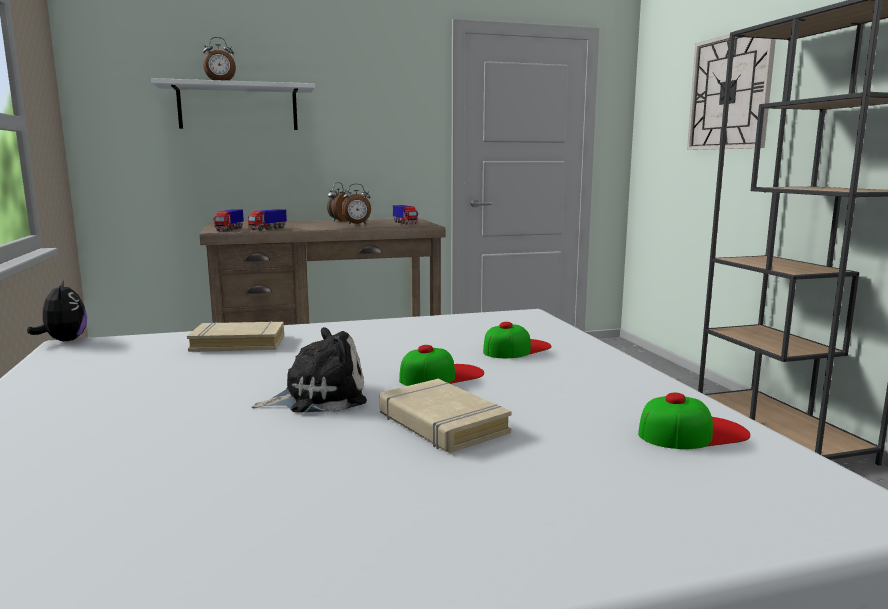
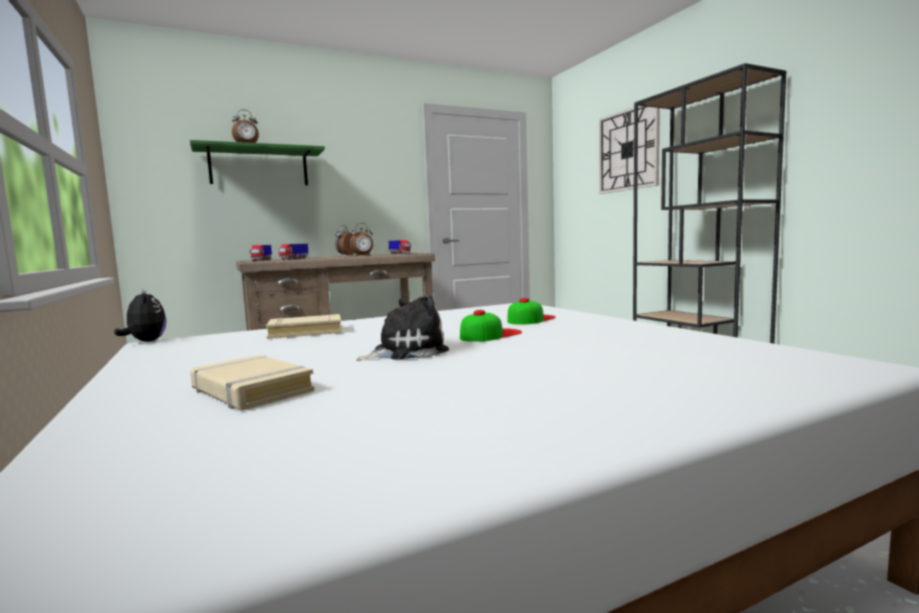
camera: 10 degrees left, 5 degrees down
(238, 108) = (259, 167): white shelf -> green shelf
(441, 423) = (519, 355): beige book -> beige book (250, 390)
(692, 432) = (703, 344): cap -> none

